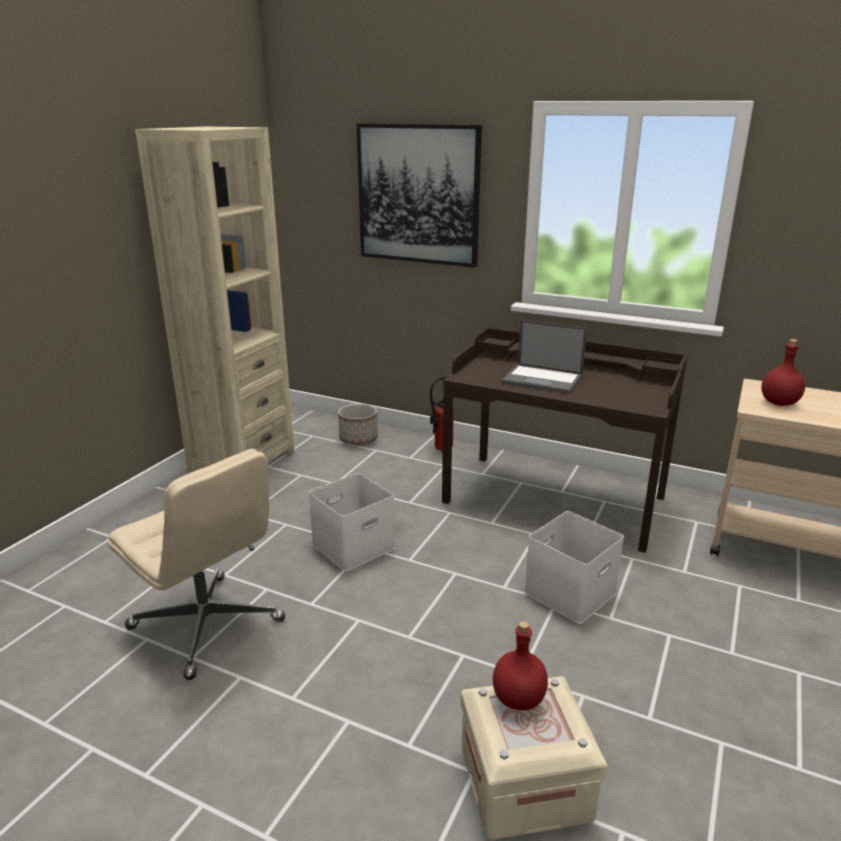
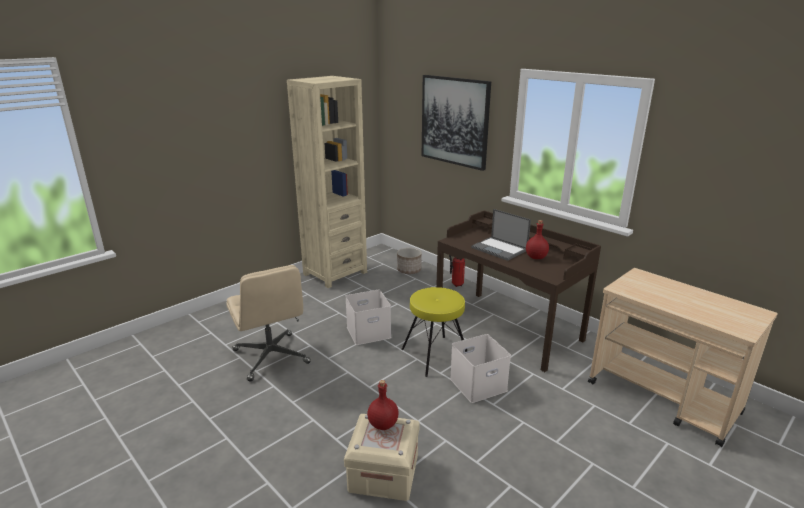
camera: 20 degrees right, 0 degrees up
(478, 561) = (435, 355): none -> yellow stool
(779, 403) = (639, 288): red bottle -> red bottle (536, 257)

